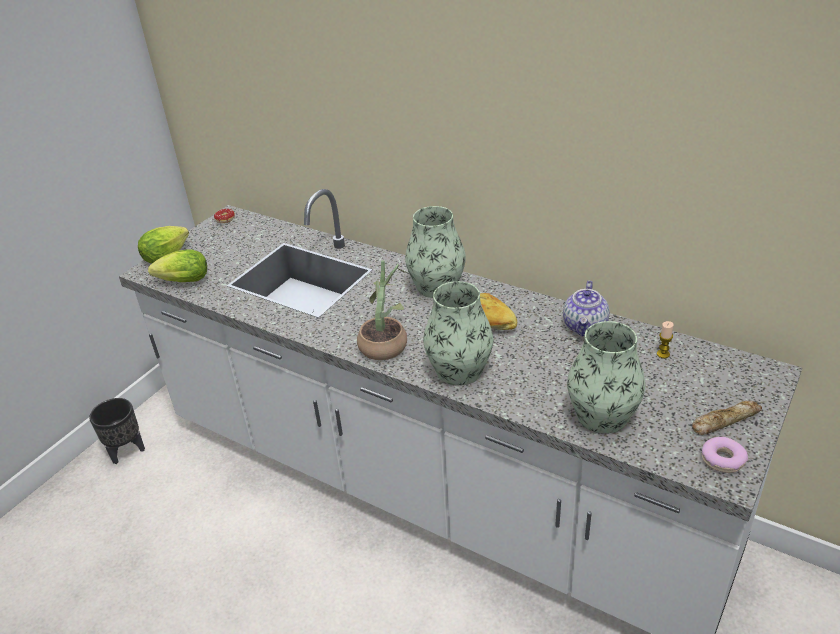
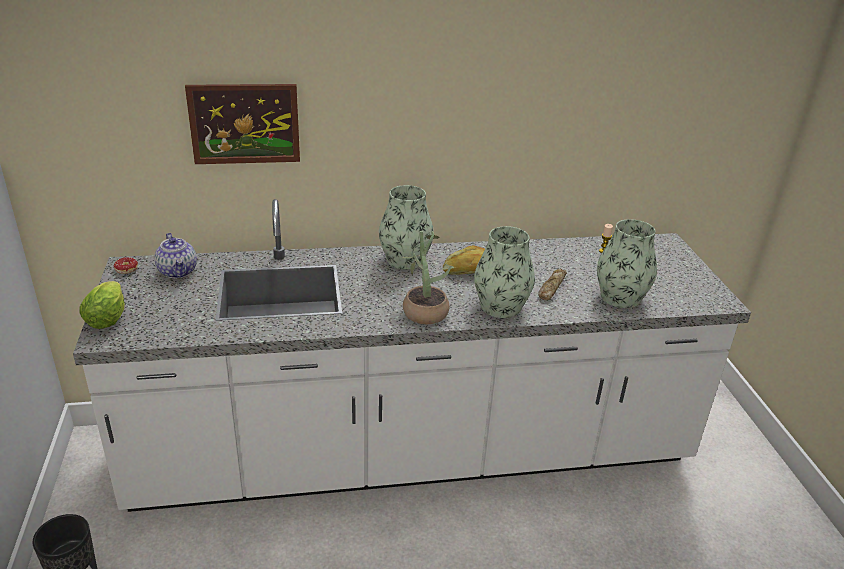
camera: 45 degrees left, 5 degrees down
(181, 282) = (160, 333): lettuce -> none
(316, 109) = (244, 123): none -> picture
(585, 326) = (540, 251): teapot -> teapot (178, 272)
(723, 460) = (707, 294): donut -> none
(724, 421) = (681, 274): bread -> bread (551, 287)

